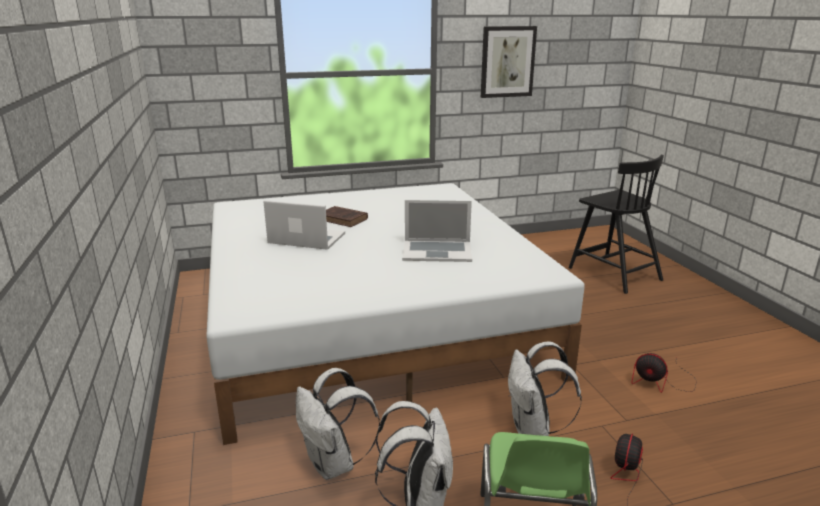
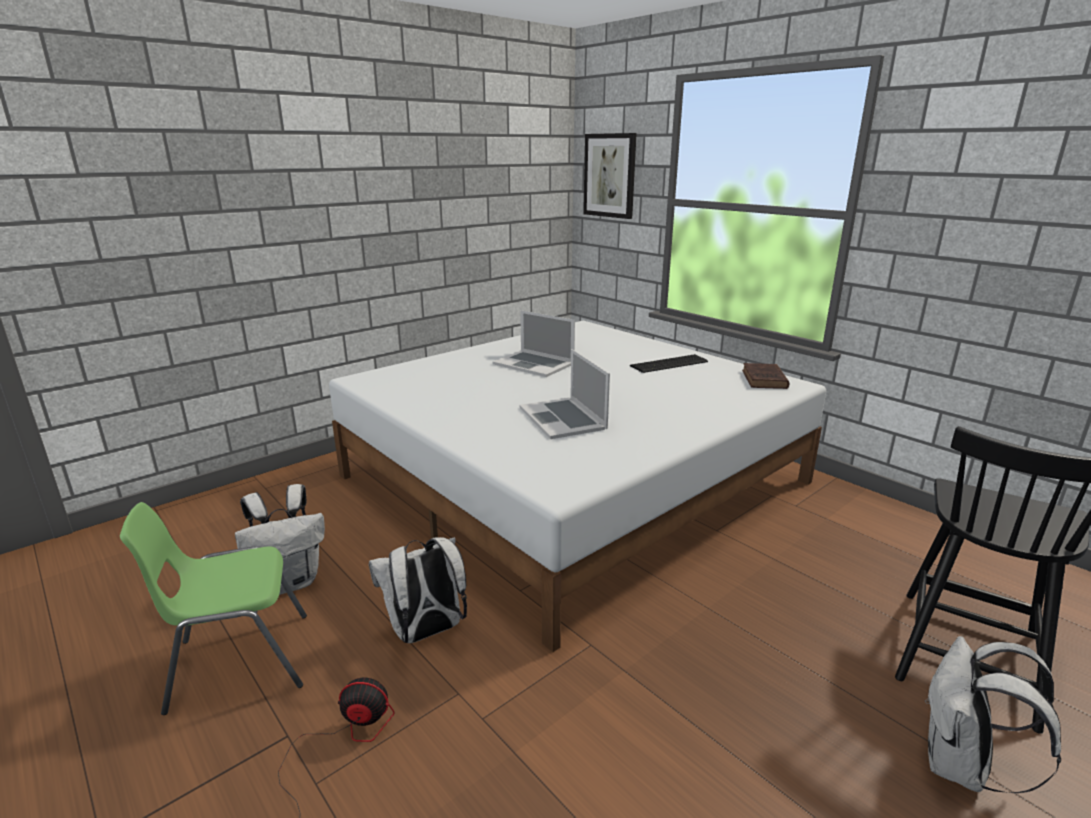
camera: 65 degrees right, 0 degrees up
(306, 238) = (534, 364): laptop -> laptop turned 135 degrees clockwise
(334, 464) = (329, 527): white backpack -> white backpack (960, 766)
(343, 219) = (602, 365): brown book -> brown book (764, 380)
(370, 202) = (670, 364): none -> keyboard
(507, 62) = (992, 213): picture -> picture (610, 175)
(661, 382) = (611, 754): fan -> none

